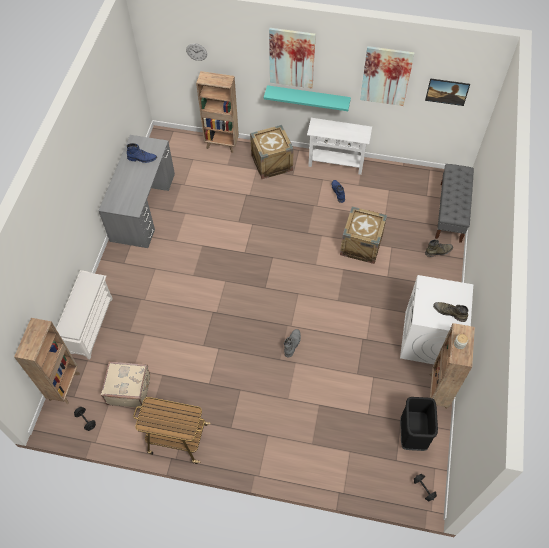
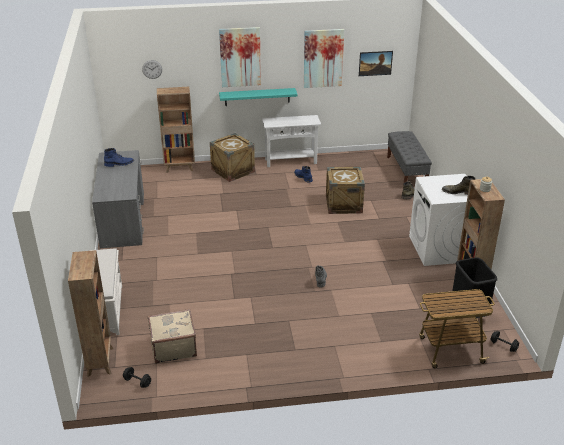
camera: 20 degrees left, 25 degrees down
(177, 438) = (244, 371): cart -> cart (449, 350)

